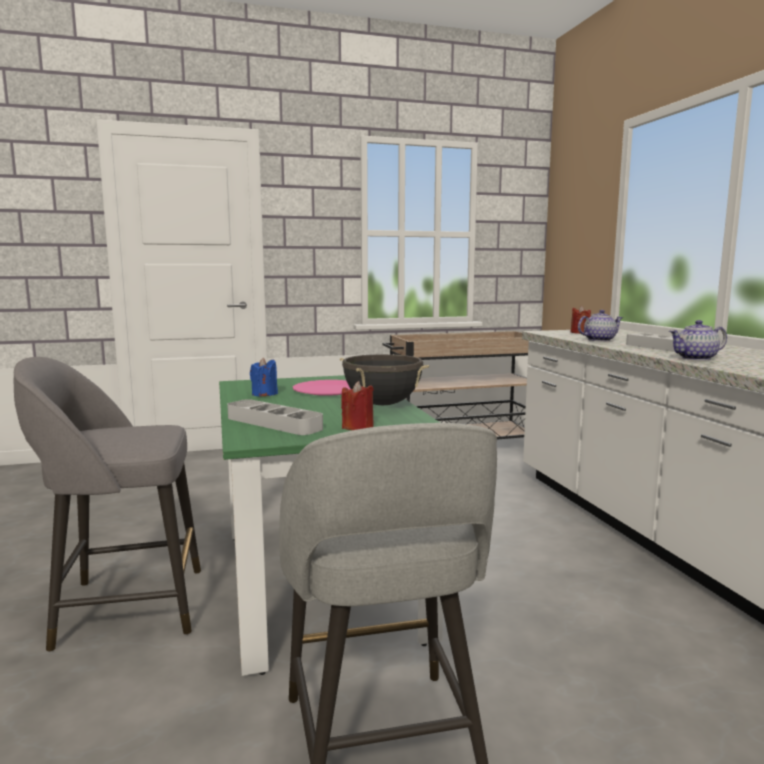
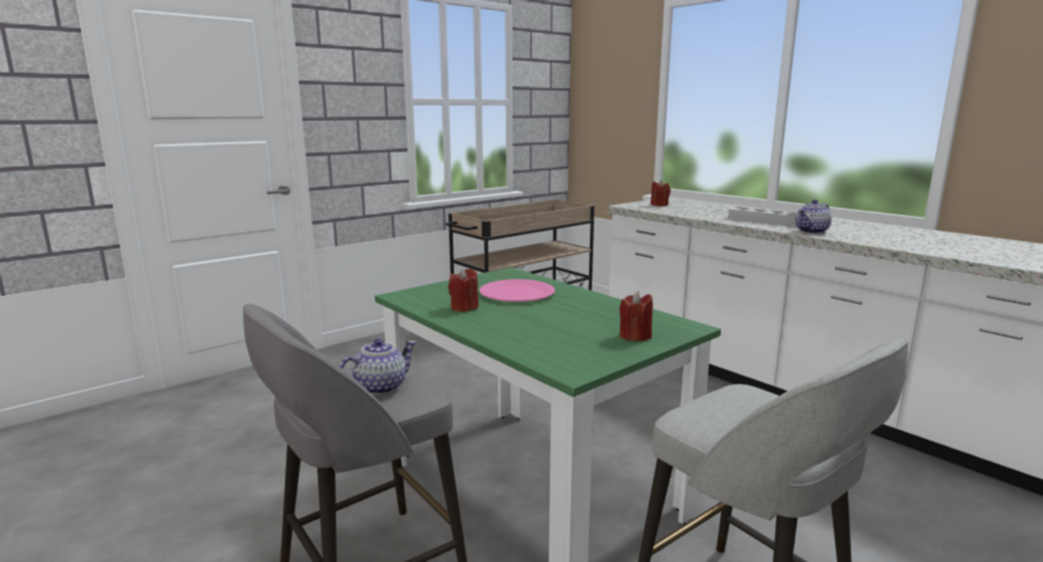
camera: 25 degrees left, 5 degrees up
(264, 394) = (464, 307): blue candle -> red candle
(273, 423) = (551, 344): grey tray -> none
(382, 404) = (601, 305): black cooking pot -> none
(599, 340) = (696, 214): teapot -> teapot (380, 386)

